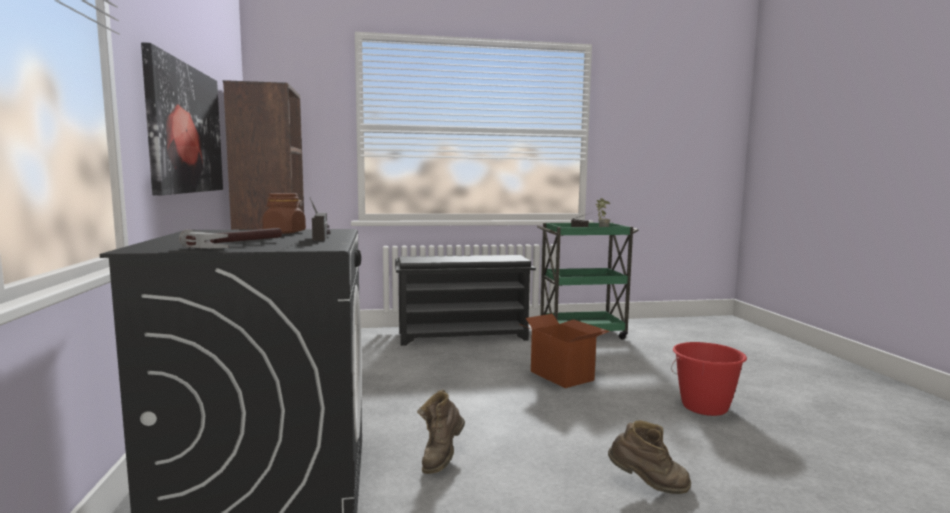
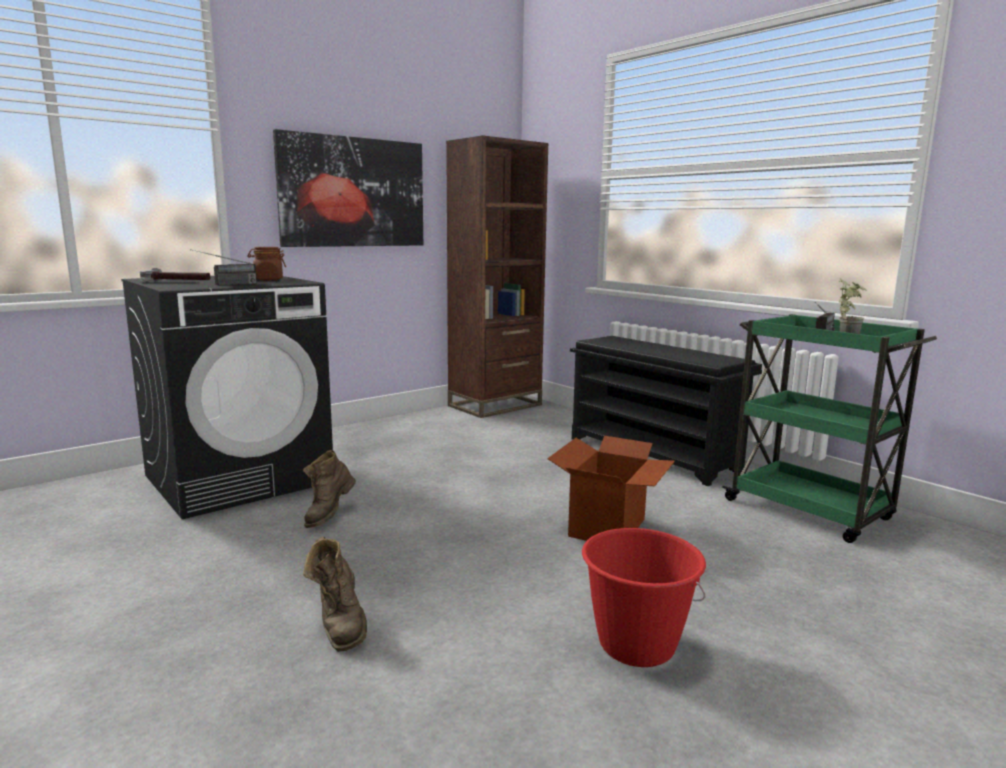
camera: 60 degrees right, 5 degrees up
(441, 458) = (329, 515): brown boot -> brown boot turned 60 degrees counterclockwise

